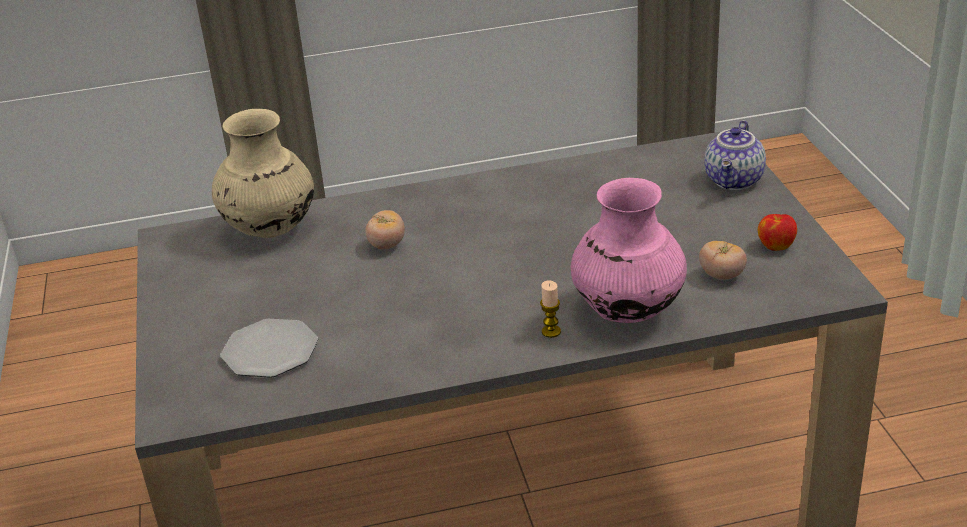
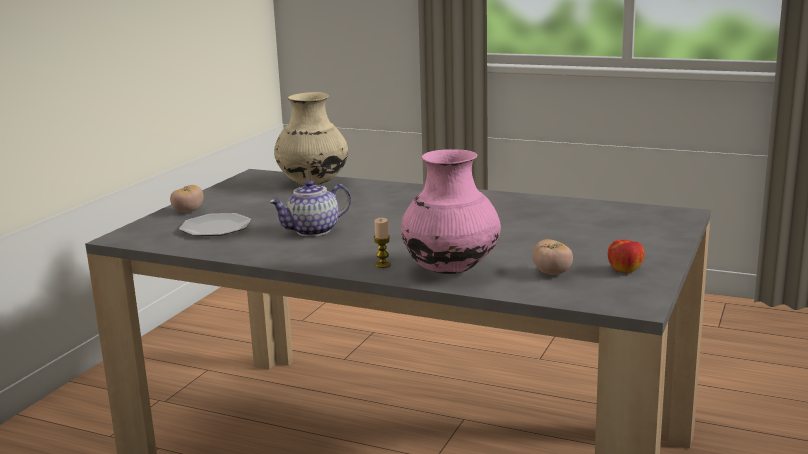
camera: 35 degrees right, 15 degrees down
(387, 245) = (362, 205): tomato -> tomato (188, 211)
(735, 181) = (657, 233): teapot -> teapot (313, 231)

